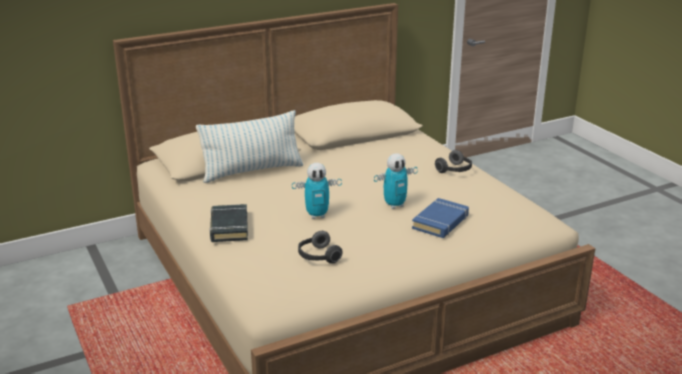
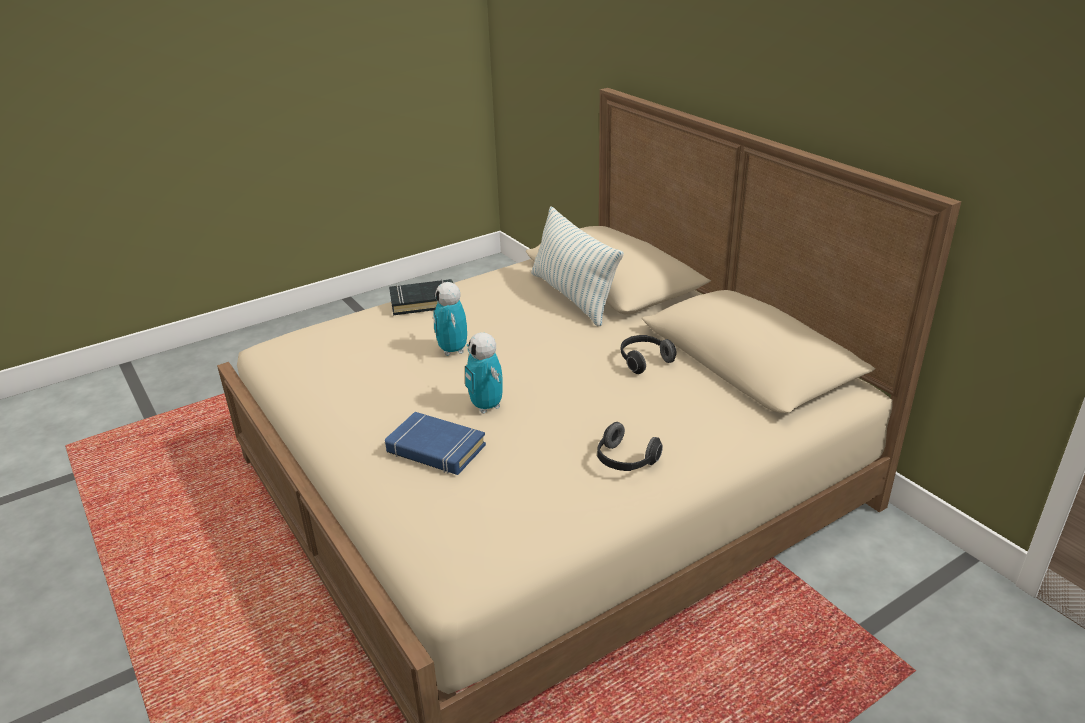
camera: 85 degrees right, 5 degrees up
(318, 257) = (349, 361): headphones -> headphones (644, 361)

